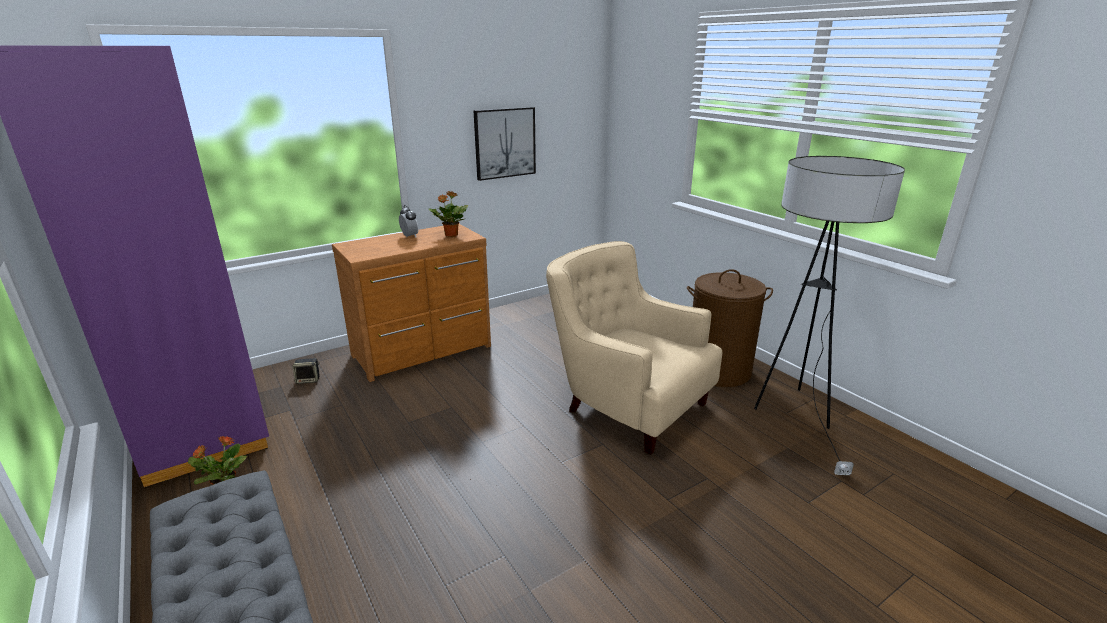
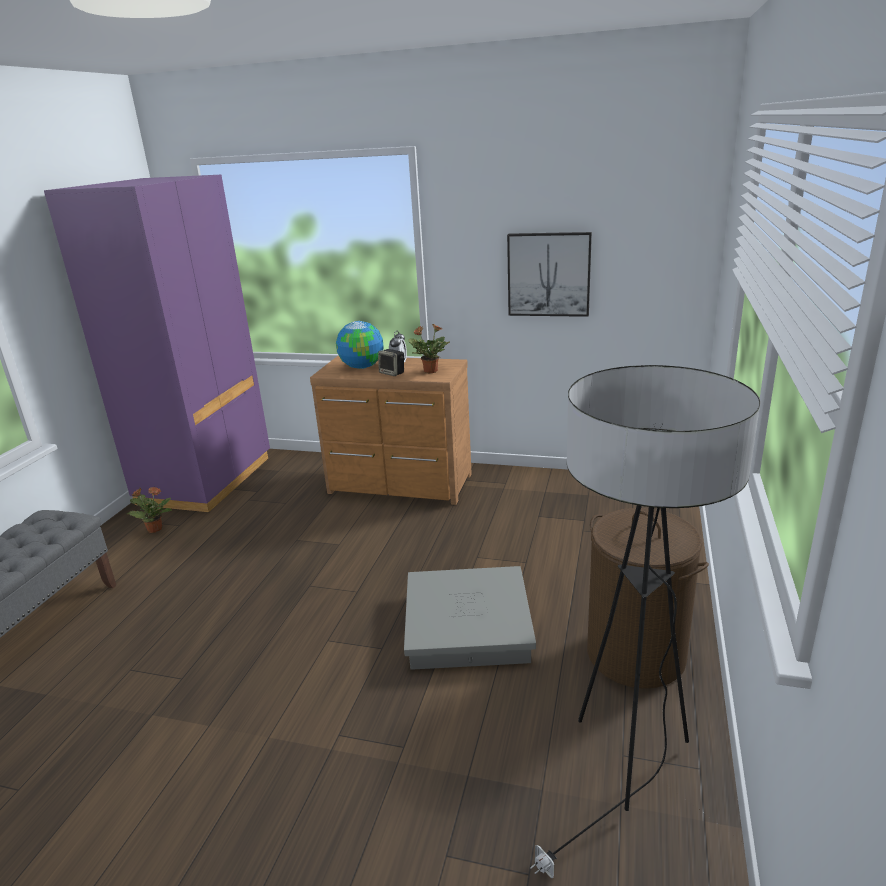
camera: 50 degrees right, 0 degrees up
(308, 380) = (299, 473): speaker -> speaker (392, 373)
(382, 245) = (361, 367): none -> globe
(626, 404) = (468, 626): beige armchair -> grey storage box

